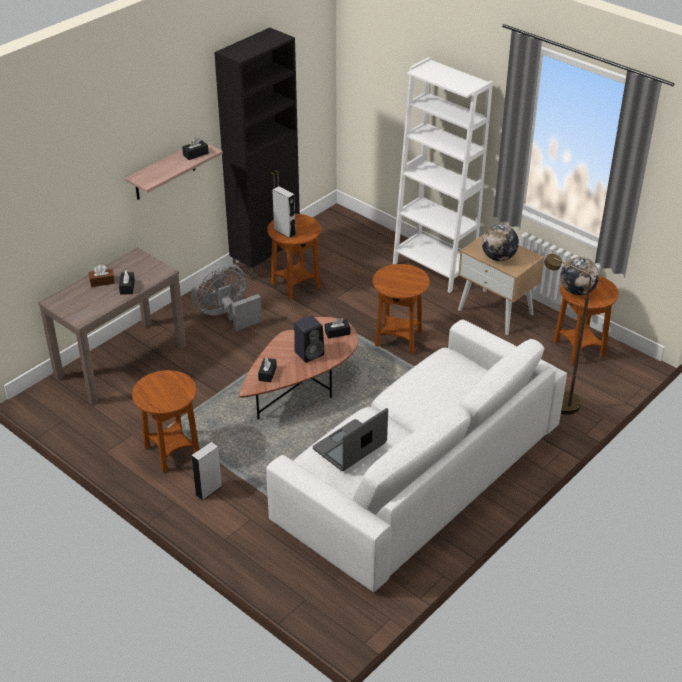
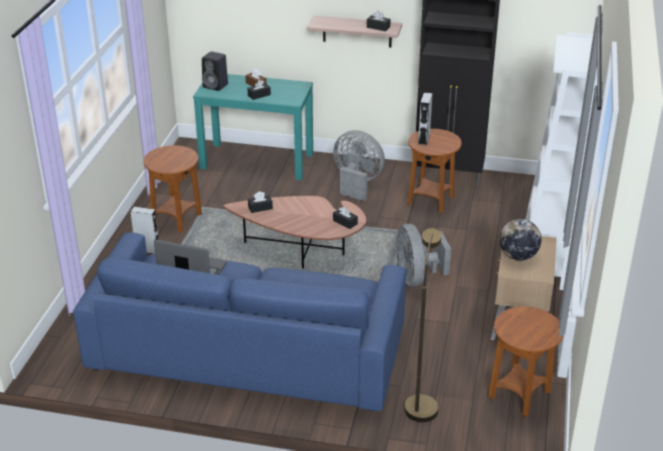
camera: 60 degrees right, 5 degrees down
(121, 361) = (257, 161): brown console table -> turquoise console table
(310, 353) = (305, 218): black speaker -> black speaker (216, 86)
(398, 339) = (416, 277): brown side table -> grey fan
(418, 472) = (248, 347): white sofa -> blue sofa
(577, 291) = (517, 320): globe -> none

